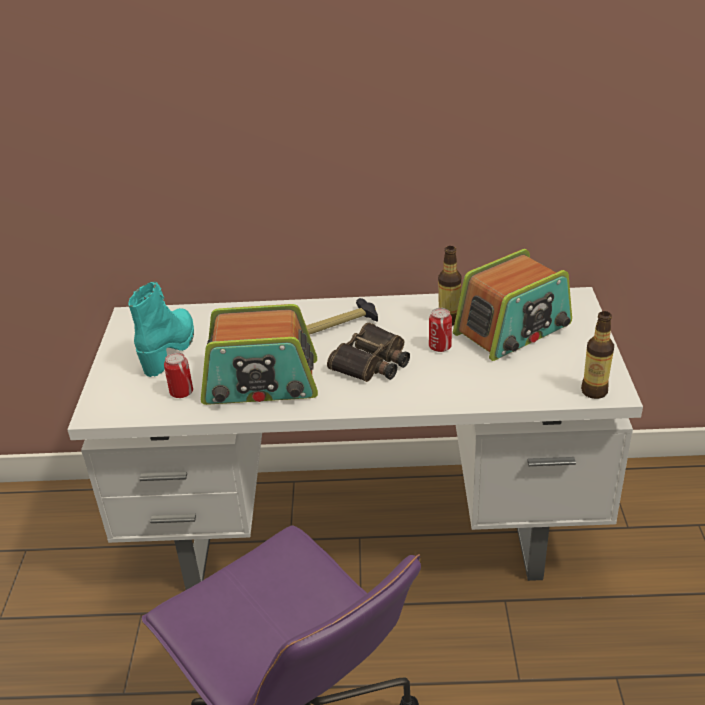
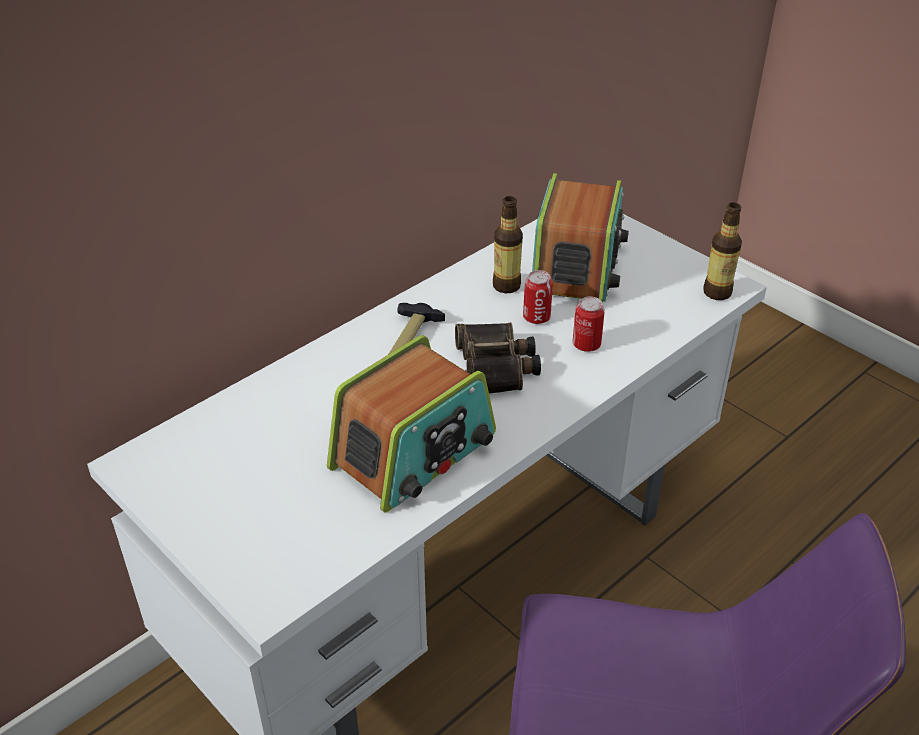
camera: 45 degrees left, 5 degrees up
(170, 349) = (248, 474): turquoise boot -> none
(181, 392) = (340, 515): can -> can (586, 345)

